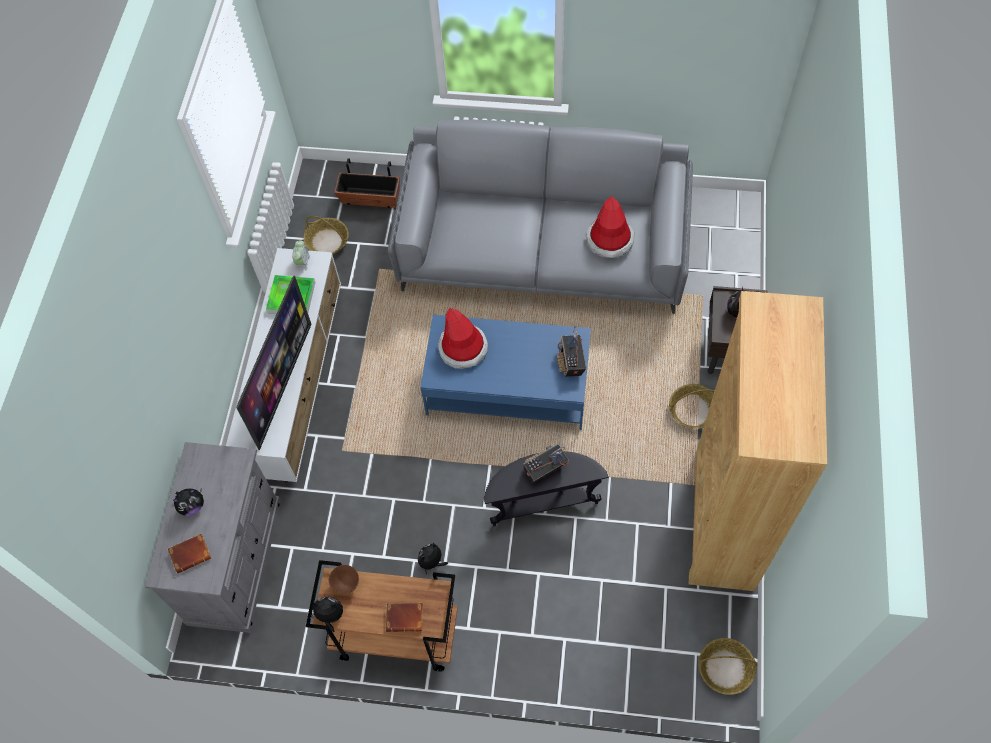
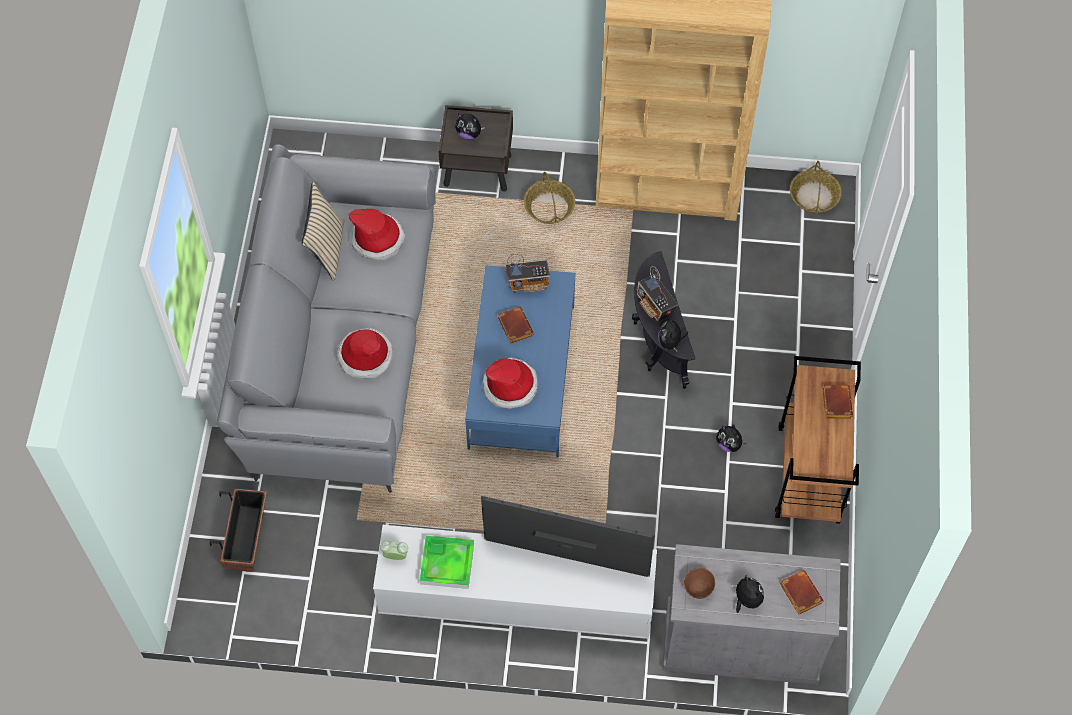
camera: 95 degrees left, 0 degrees up
(327, 241) = (311, 584): basket -> none
(330, 616) = (841, 470): plush toy -> plush toy (670, 342)
(346, 584) = (807, 457): brown bowl -> brown bowl (698, 589)
(491, 235) = (365, 356): none -> hat
(524, 351) = (514, 326): none -> brown book
(599, 205) = (327, 249): none -> beige pillow

